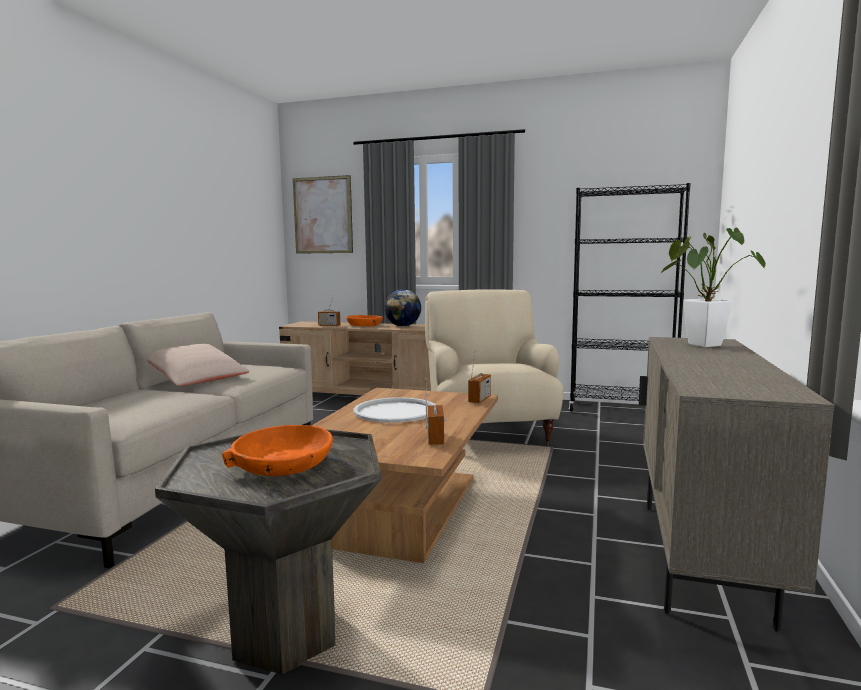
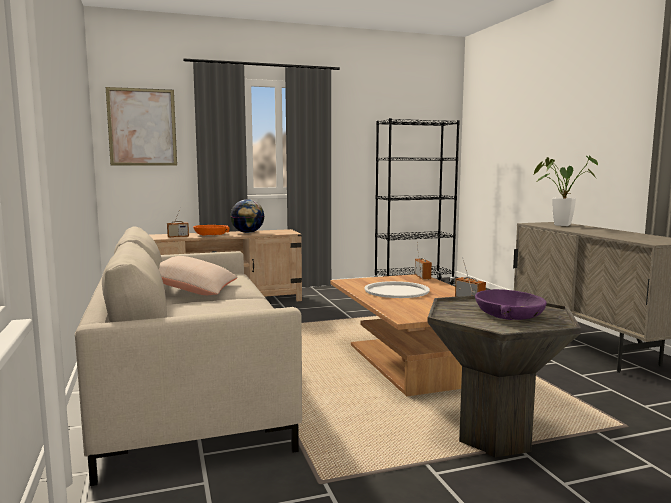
camera: 35 degrees left, 0 degrees up
(283, 465) = (509, 314): orange bowl -> purple bowl
(488, 434) = (365, 312): beige armchair -> none

